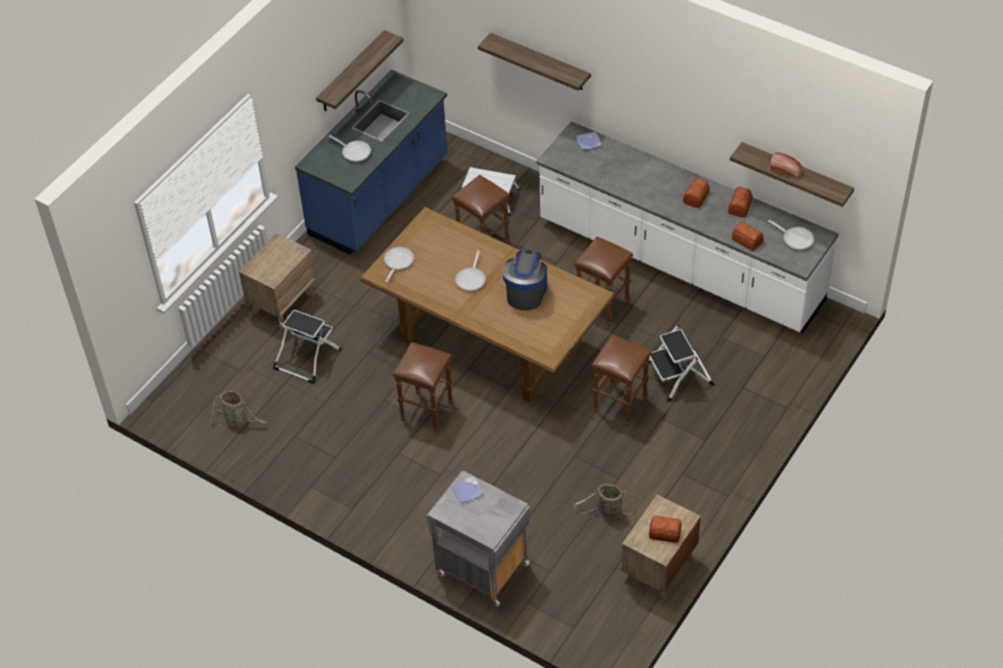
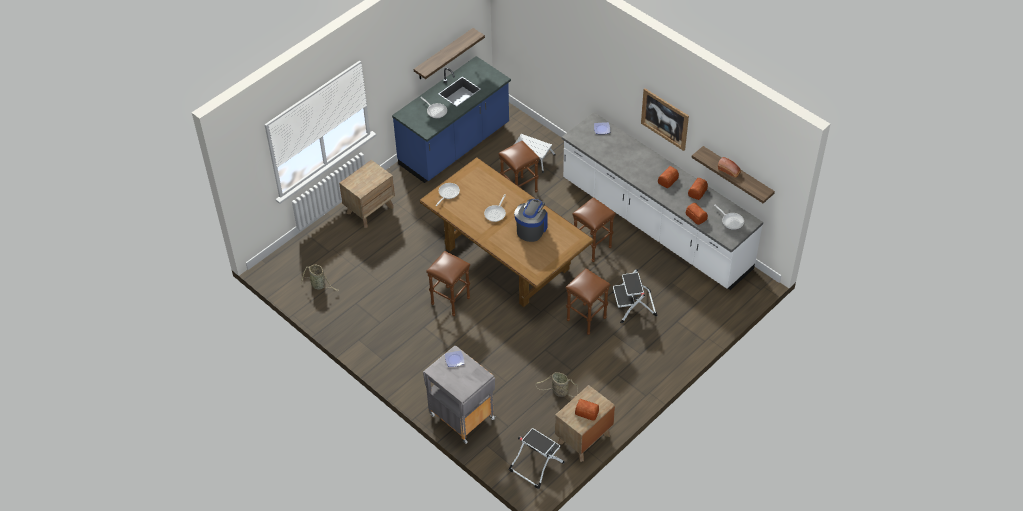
camera: 10 degrees right, 0 degrees up
(306, 357) = (377, 249): step ladder -> step ladder (536, 464)
(540, 62) = (575, 67): shelf -> none
(681, 113) = (665, 119): none -> picture

